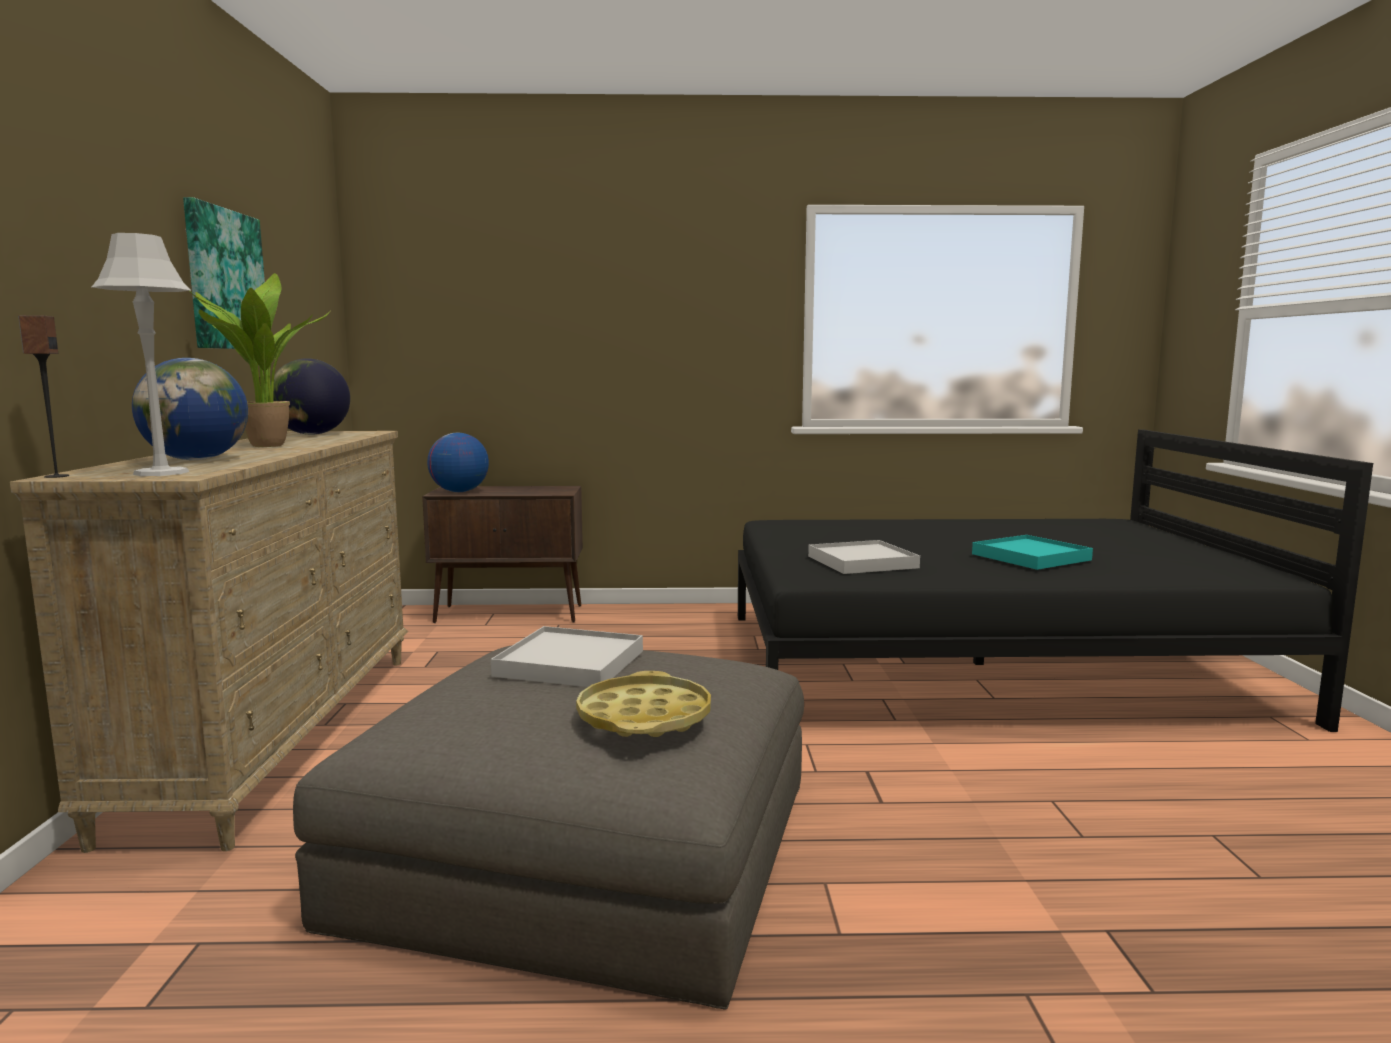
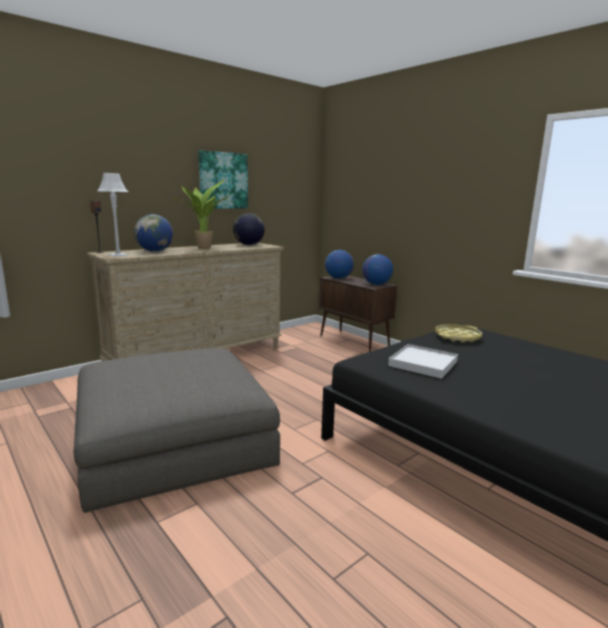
camera: 50 degrees right, 5 degrees up
(551, 489) = (376, 284): none -> globe
(569, 663) = (190, 360): white tray -> none
(644, 717) = (143, 388): yellow tray -> yellow tray (457, 337)
(1030, 557) = (544, 400): turquoise tray -> none

